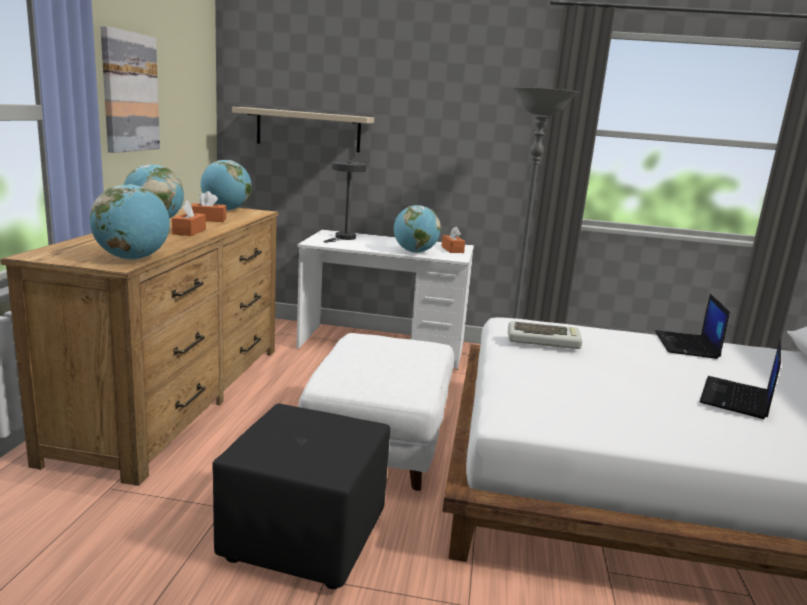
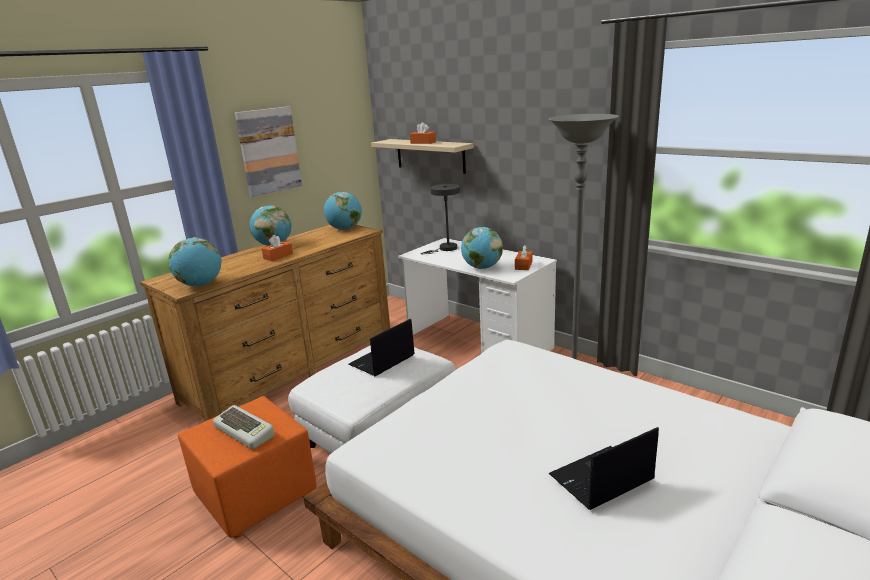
camera: 35 degrees right, 5 degrees up
(208, 219) = (313, 241): orange tissue box -> orange tissue box (423, 142)
(306, 538) = (257, 495): black ottoman -> orange ottoman
(543, 340) = (499, 375): keyboard -> keyboard (246, 431)
(687, 345) = (657, 403): laptop -> laptop (382, 361)

